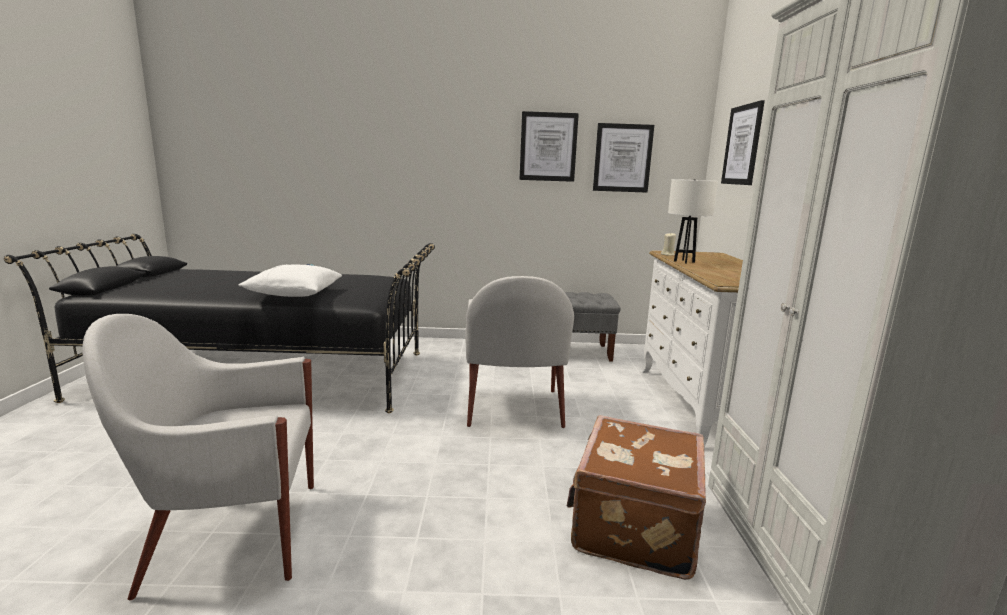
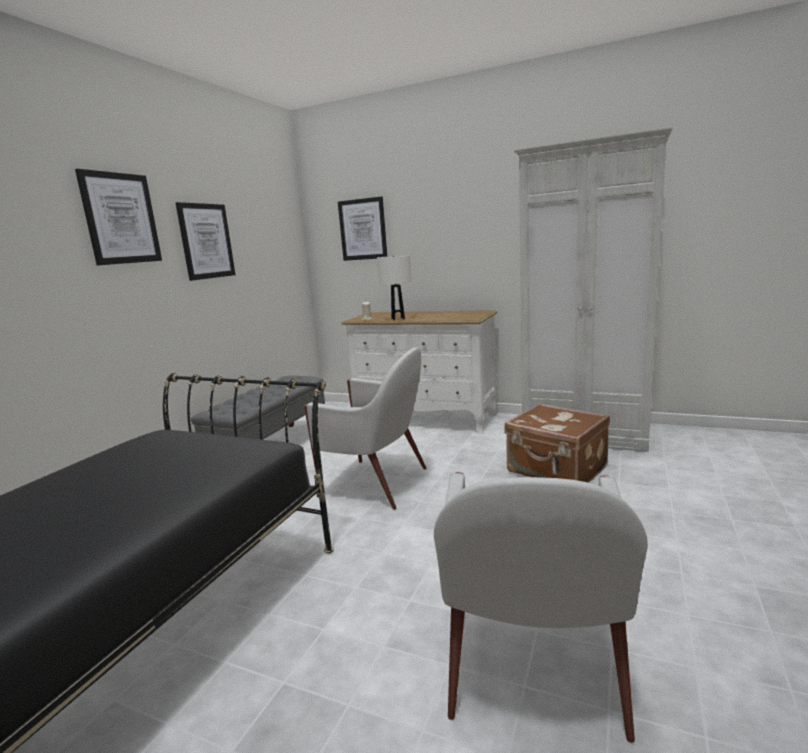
camera: 65 degrees left, 0 degrees up
(294, 294) = (184, 483): white pillow -> none
(622, 158) = (261, 247): picture -> picture (121, 218)

